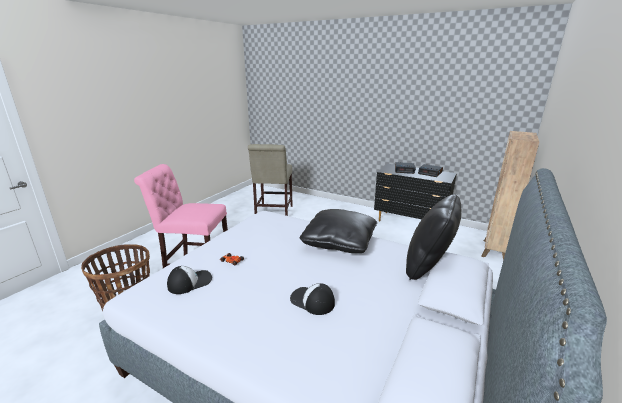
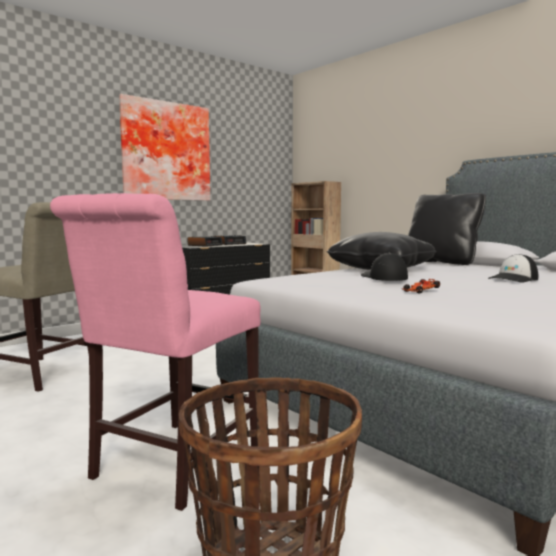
camera: 70 degrees left, 15 degrees down
(190, 282) = (483, 303): cap -> cap (383, 277)
(397, 99) = (165, 151): none -> picture

